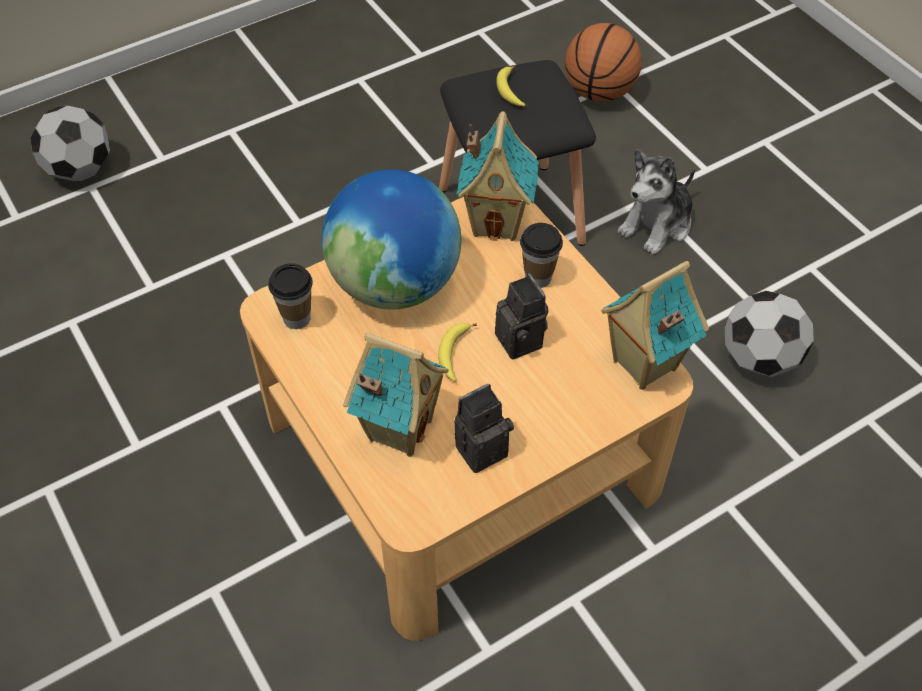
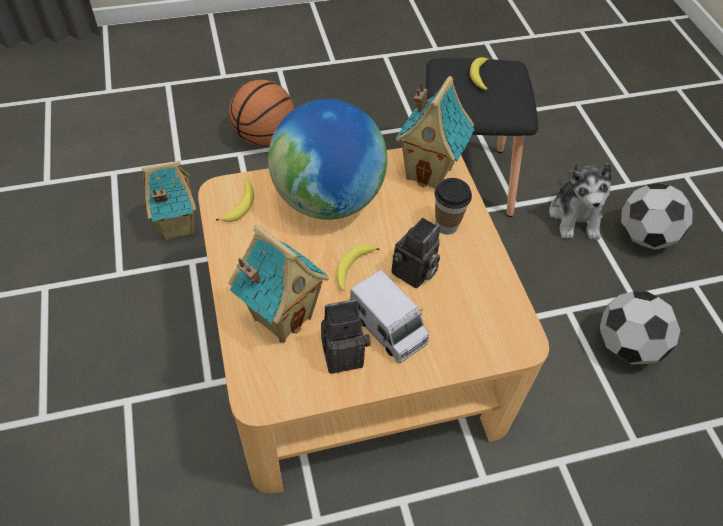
camera: 15 degrees right, 0 degrees up
(81, 170) = (165, 70): football -> football (644, 236)
(297, 318) = (240, 205): cup -> banana
(518, 407) = (388, 328): none -> toy truck
(523, 341) = (413, 274): camera -> camera turned 45 degrees clockwise
(599, 92) = (562, 106): basketball -> basketball (264, 137)
(642, 364) = (509, 322): toy house -> toy house (176, 226)
(657, 225) = (575, 216): plush toy -> plush toy turned 60 degrees counterclockwise

